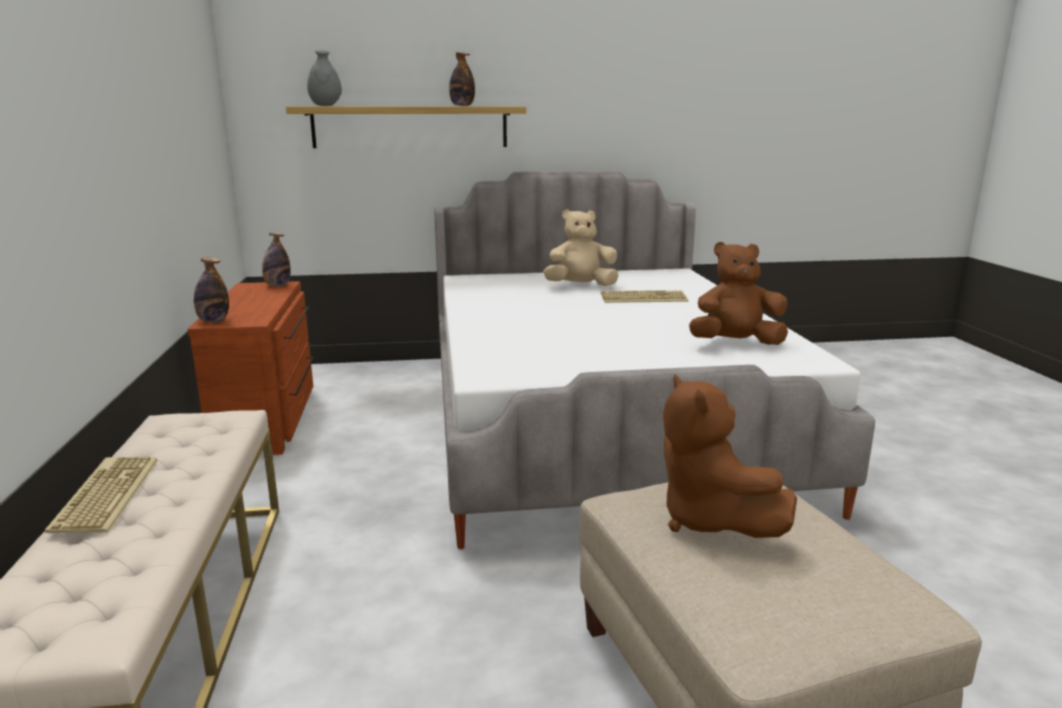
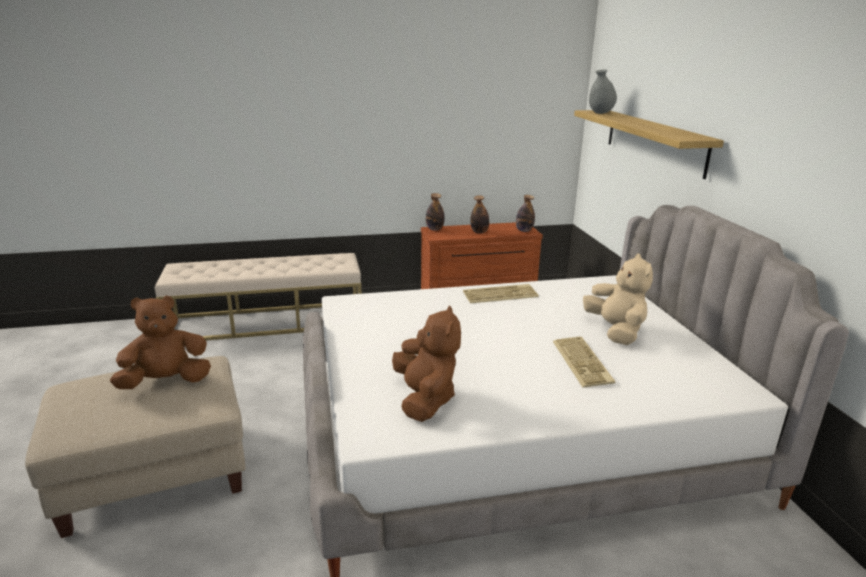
camera: 85 degrees right, 5 degrees up
(105, 494) = (268, 260): keyboard -> keyboard (500, 294)
(462, 106) = (663, 130): bottle -> bottle (479, 232)

